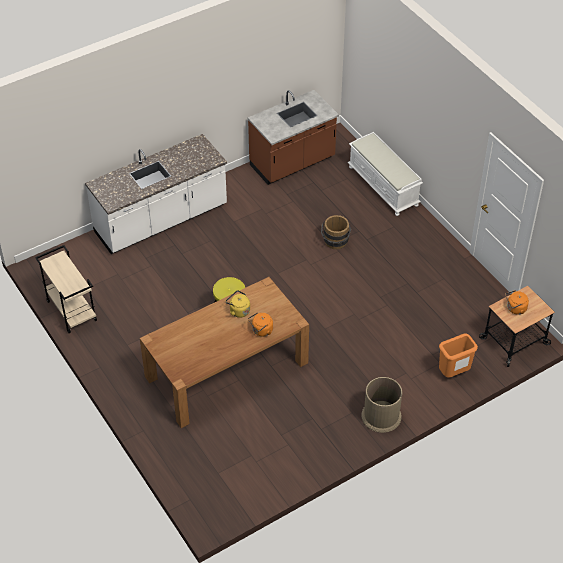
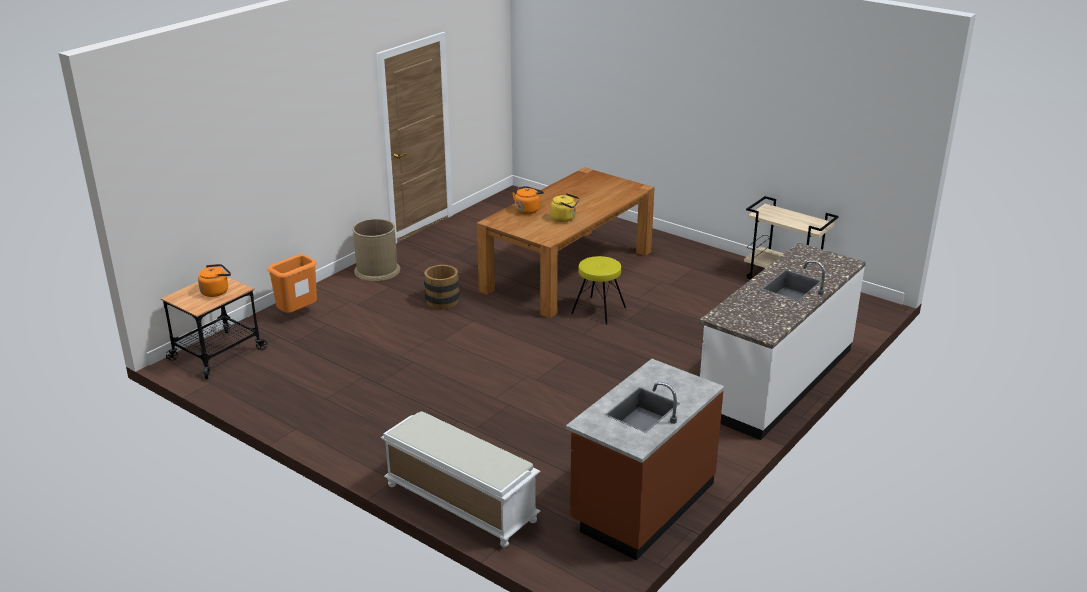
camera: 160 degrees right, 20 degrees down
(335, 242) = (504, 407): brown bucket -> brown bucket (442, 300)

